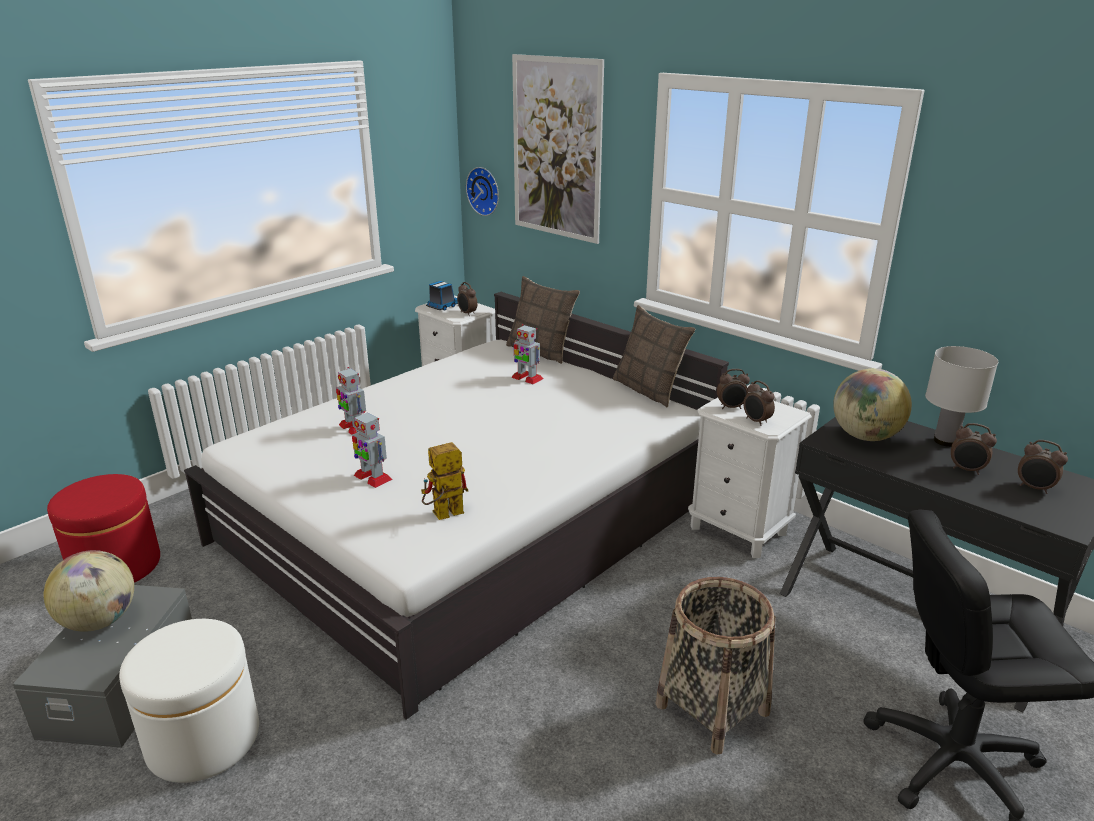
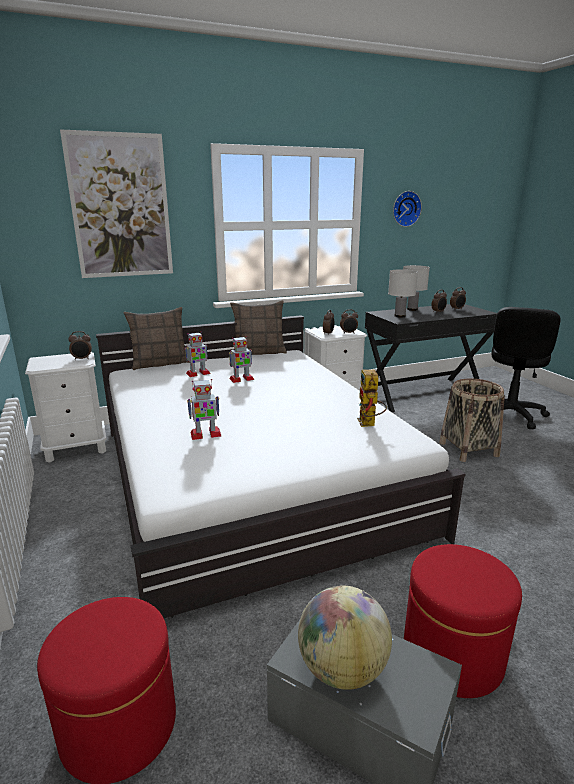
camera: 65 degrees left, 5 degrees down
(203, 739) = (452, 655): white ottoman -> red ottoman
(372, 477) = (295, 439): toy robot -> toy robot (241, 379)
(443, 306) = (48, 363): toy truck -> none
(485, 191) = (35, 256): wall clock -> wall clock (405, 209)
(865, 436) = (399, 316): globe -> white table lamp

